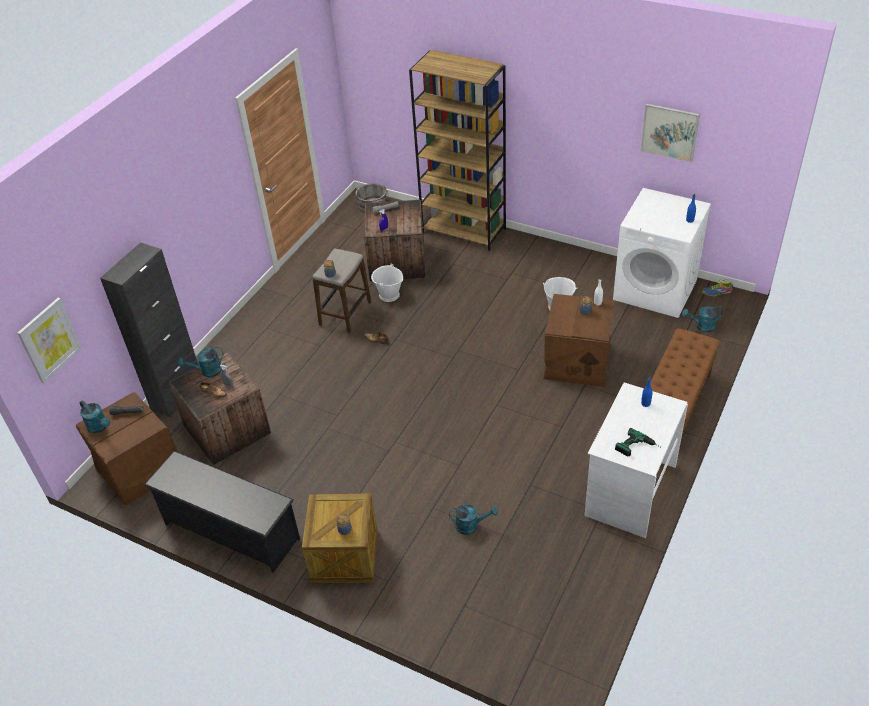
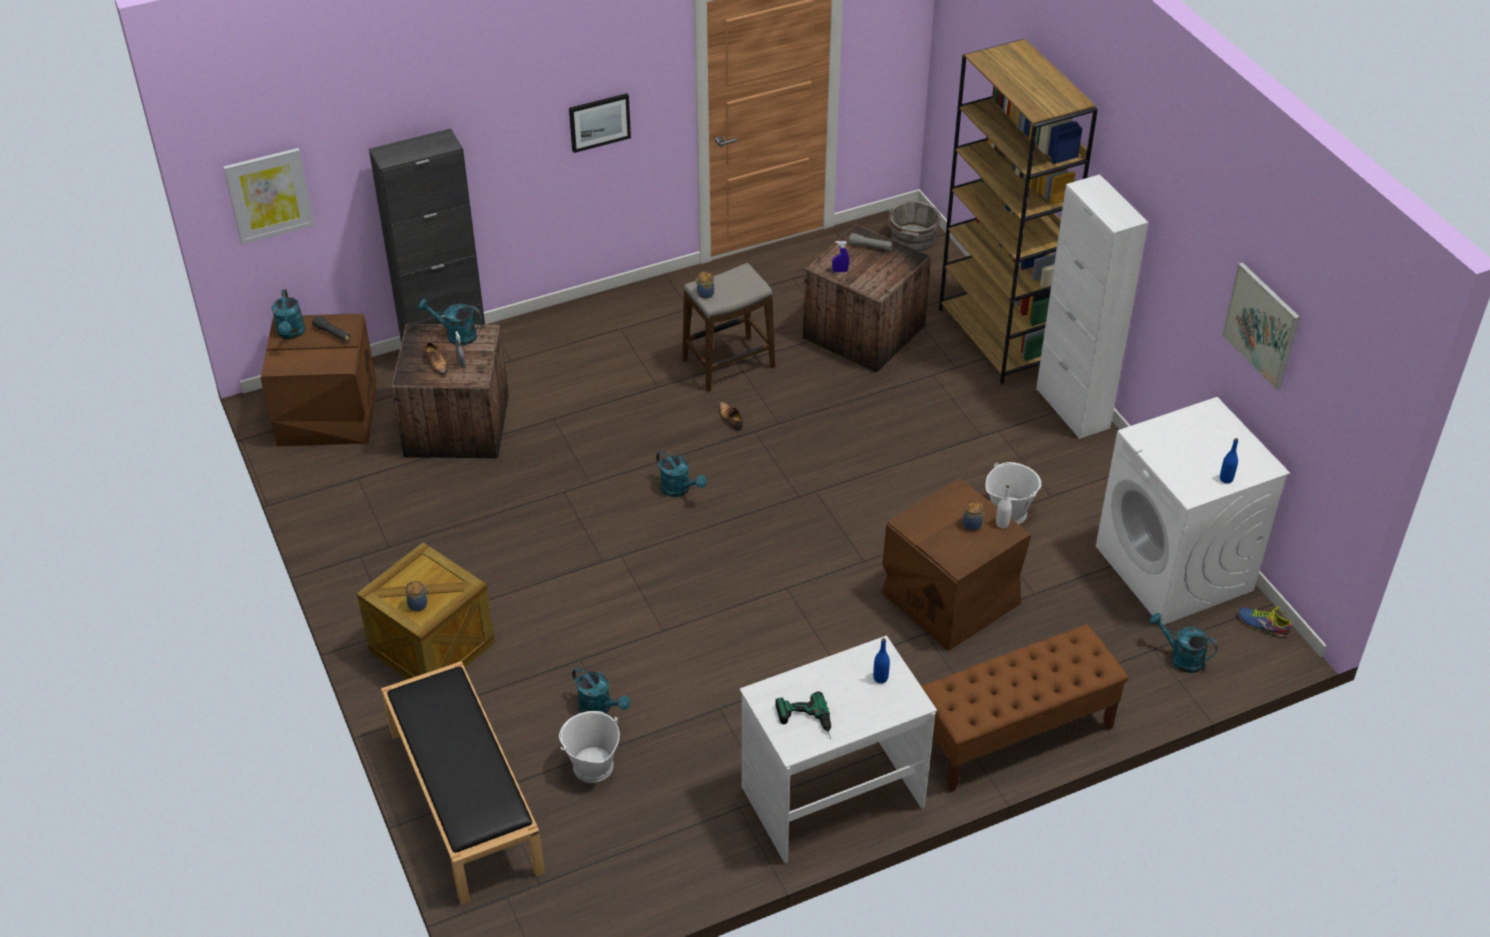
camera: 35 degrees right, 0 degrees up
(210, 203) = (599, 122): none -> picture
(231, 531) = (348, 542): black shoe rack -> none
(389, 295) = (806, 370): white bucket -> white bucket (592, 766)
(389, 390) = (679, 490): none -> turquoise watering can
(453, 624) = (463, 799): none -> black bench
(533, 244) = (1072, 408): none -> white cabinet

